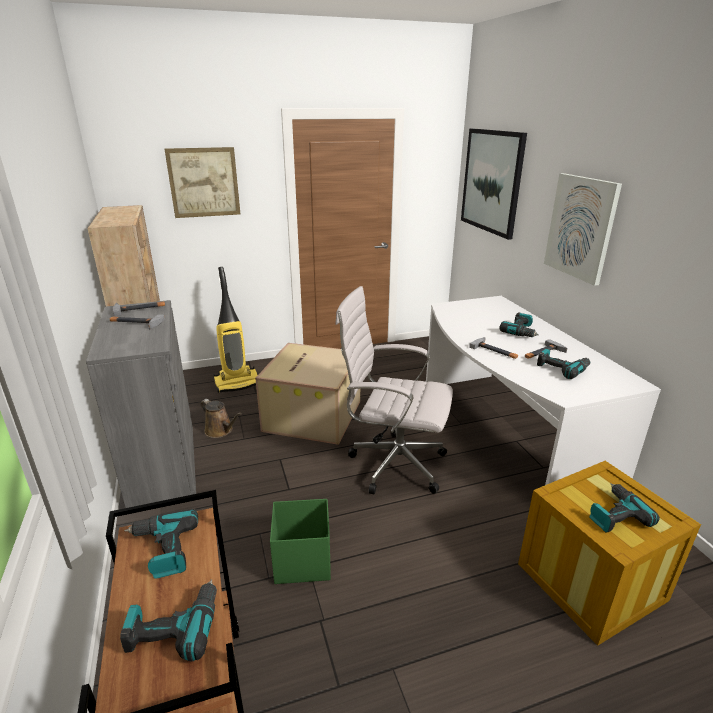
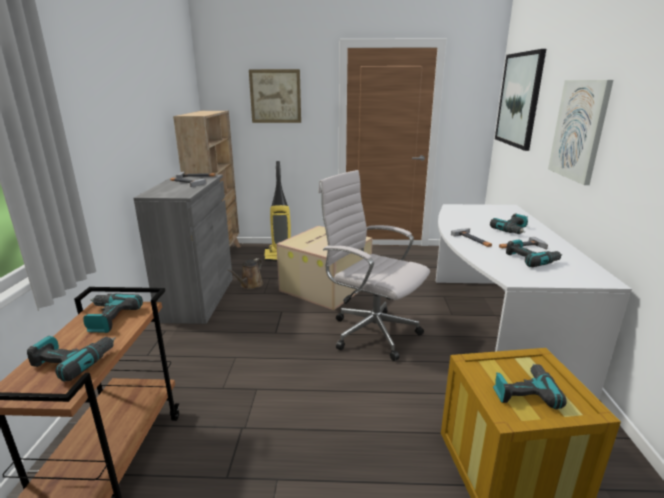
camera: 20 degrees right, 5 degrees down
(220, 431) = (250, 285): brown watering can -> brown watering can turned 60 degrees clockwise
(301, 561) = (254, 383): green storage box -> none

